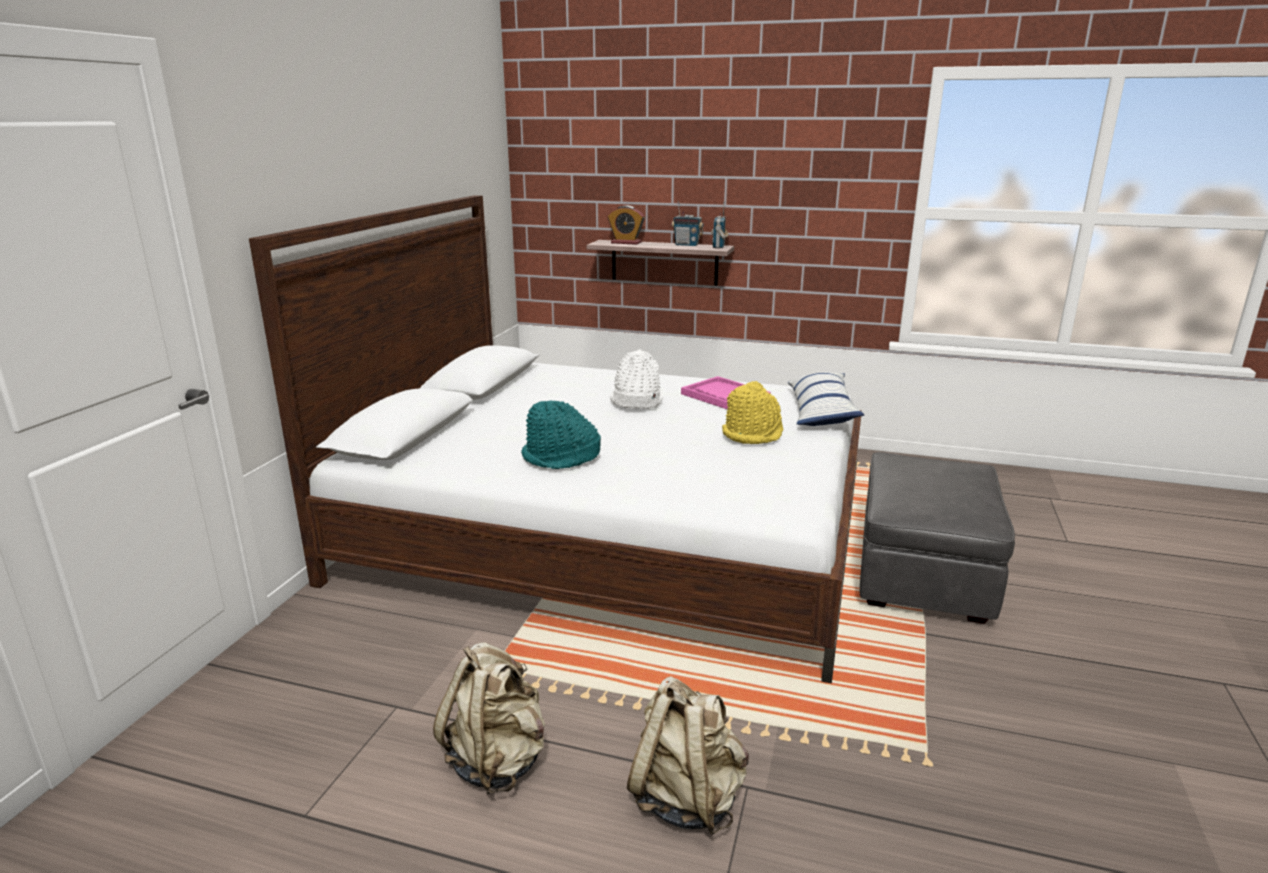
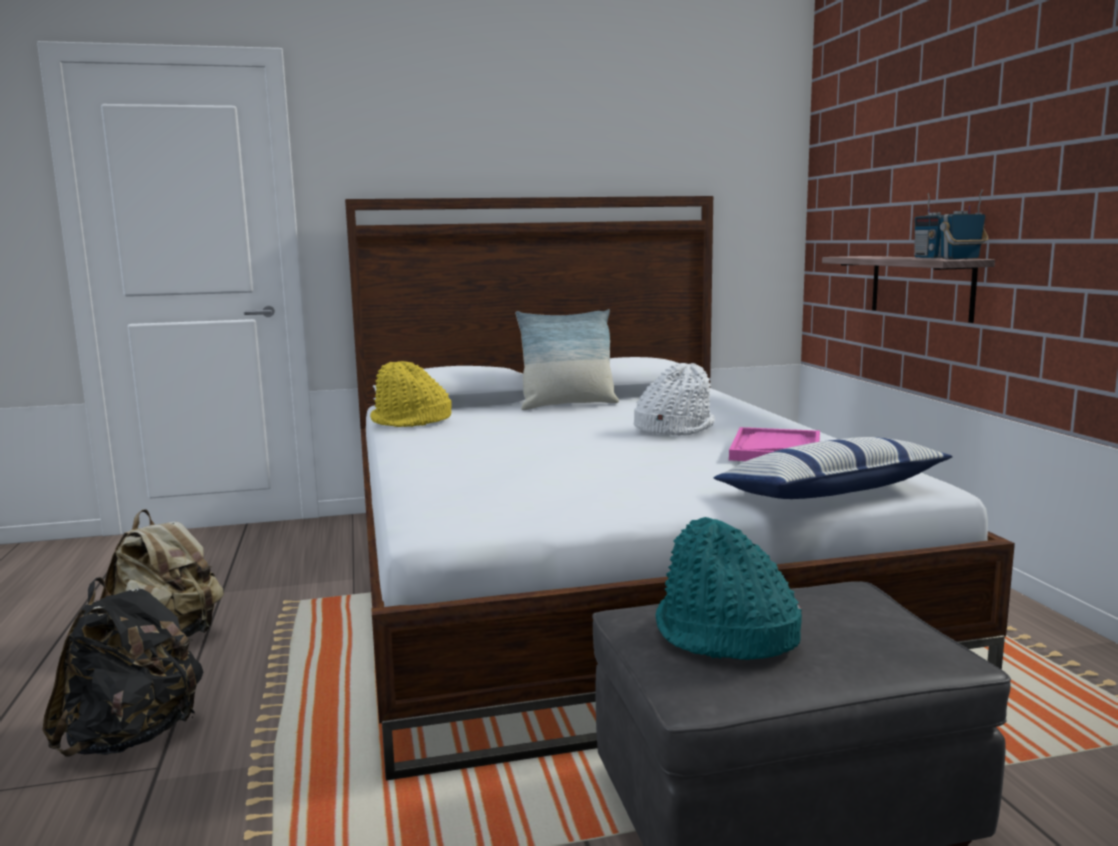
camera: 60 degrees right, 10 degrees down
(494, 406) = (567, 405): none -> pillow
(561, 458) = (470, 438): turquoise hat -> turquoise hat (723, 635)
(626, 243) = (872, 256): alarm clock -> none
(687, 798) = (132, 737): beige backpack -> black backpack
(753, 434) = (667, 478): yellow hat -> yellow hat (411, 422)

